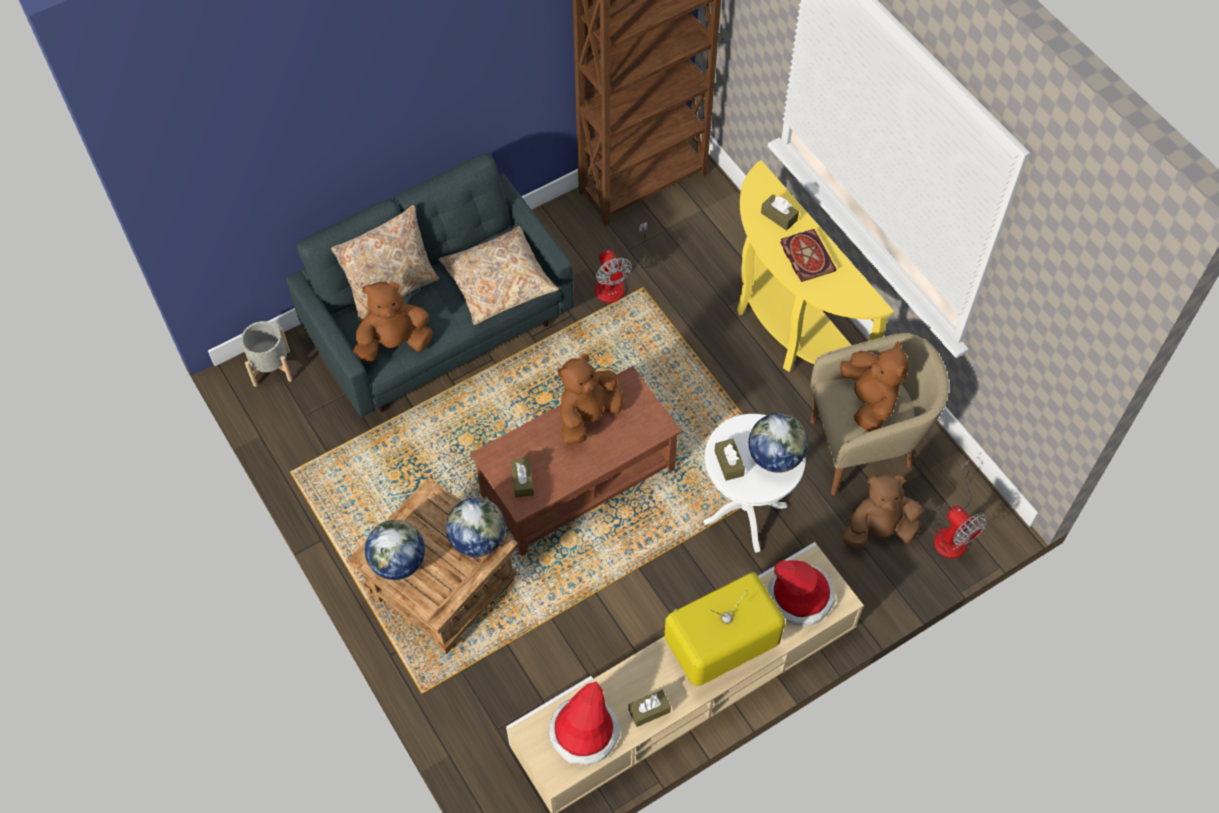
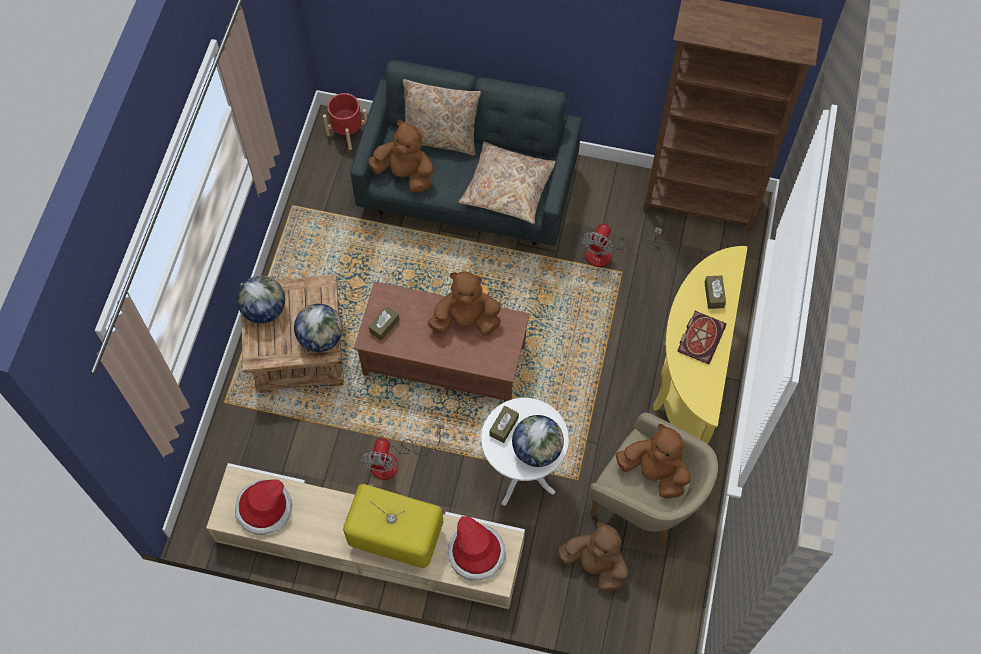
camera: 45 degrees right, 5 degrees up
(271, 368) = (347, 132): grey planter -> red planter
(649, 711) = (313, 533): brown tissue box -> none
(869, 401) = (654, 472): brown plush toy -> brown plush toy turned 90 degrees counterclockwise
(952, 532) = (641, 612): fan -> fan (394, 461)

